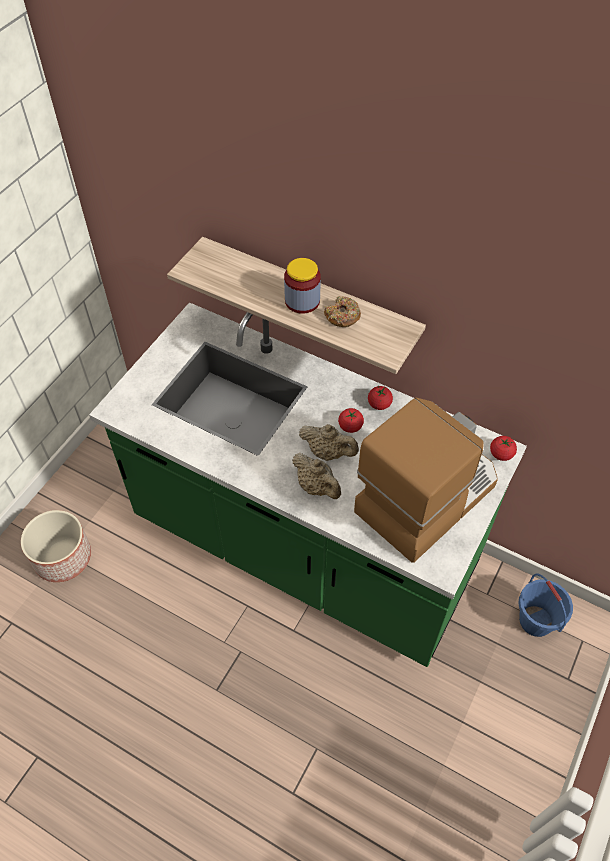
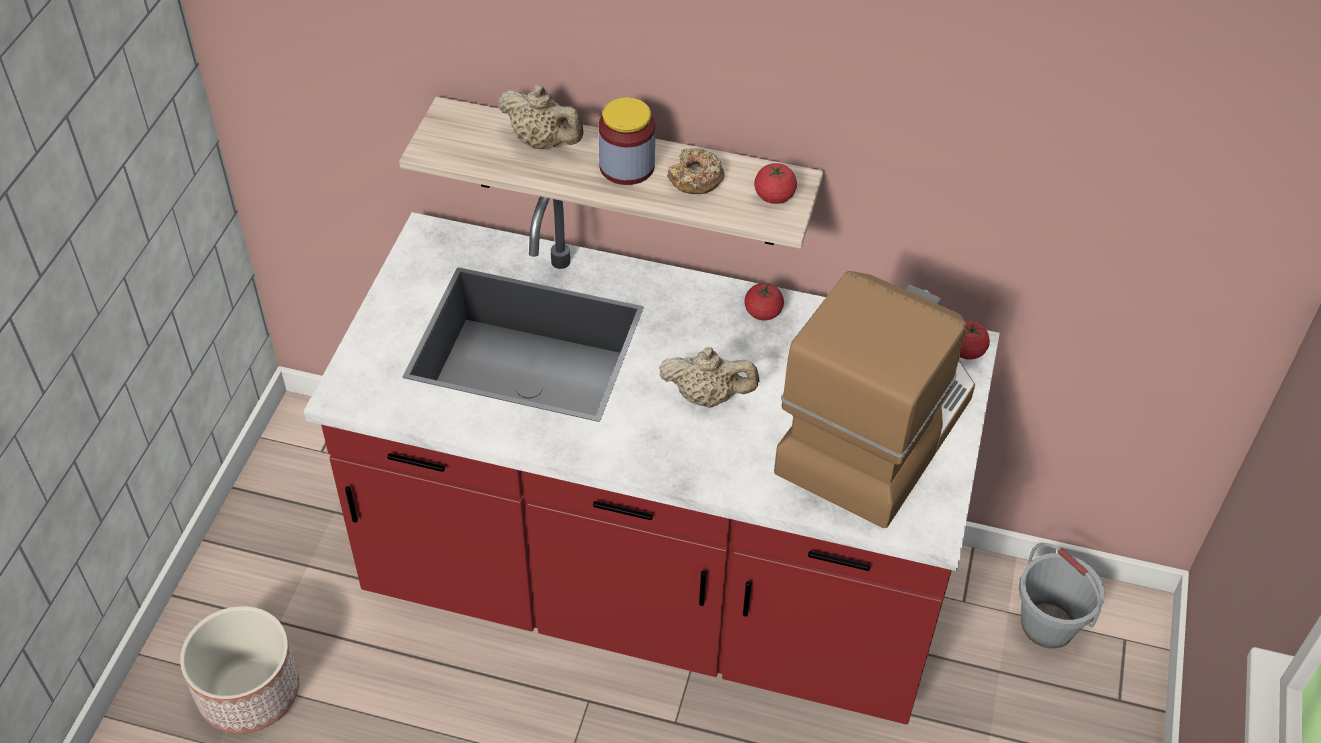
camera: 15 degrees left, 5 degrees down
(305, 545) = (655, 587): green counter -> red counter
(317, 487) = (706, 449): beige teapot -> beige teapot (543, 142)
(350, 426) = (729, 353): tomato -> tomato (774, 196)
(536, 620) = (1048, 625): blue bucket -> grey bucket

